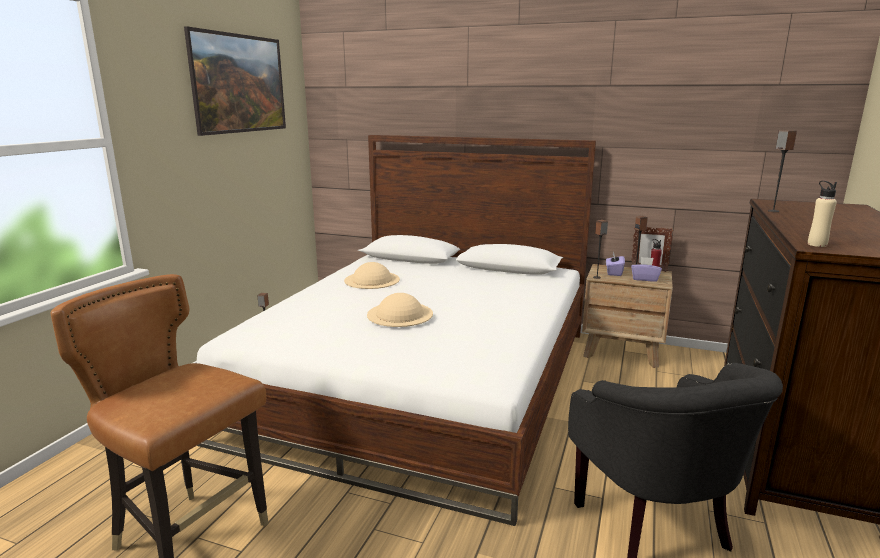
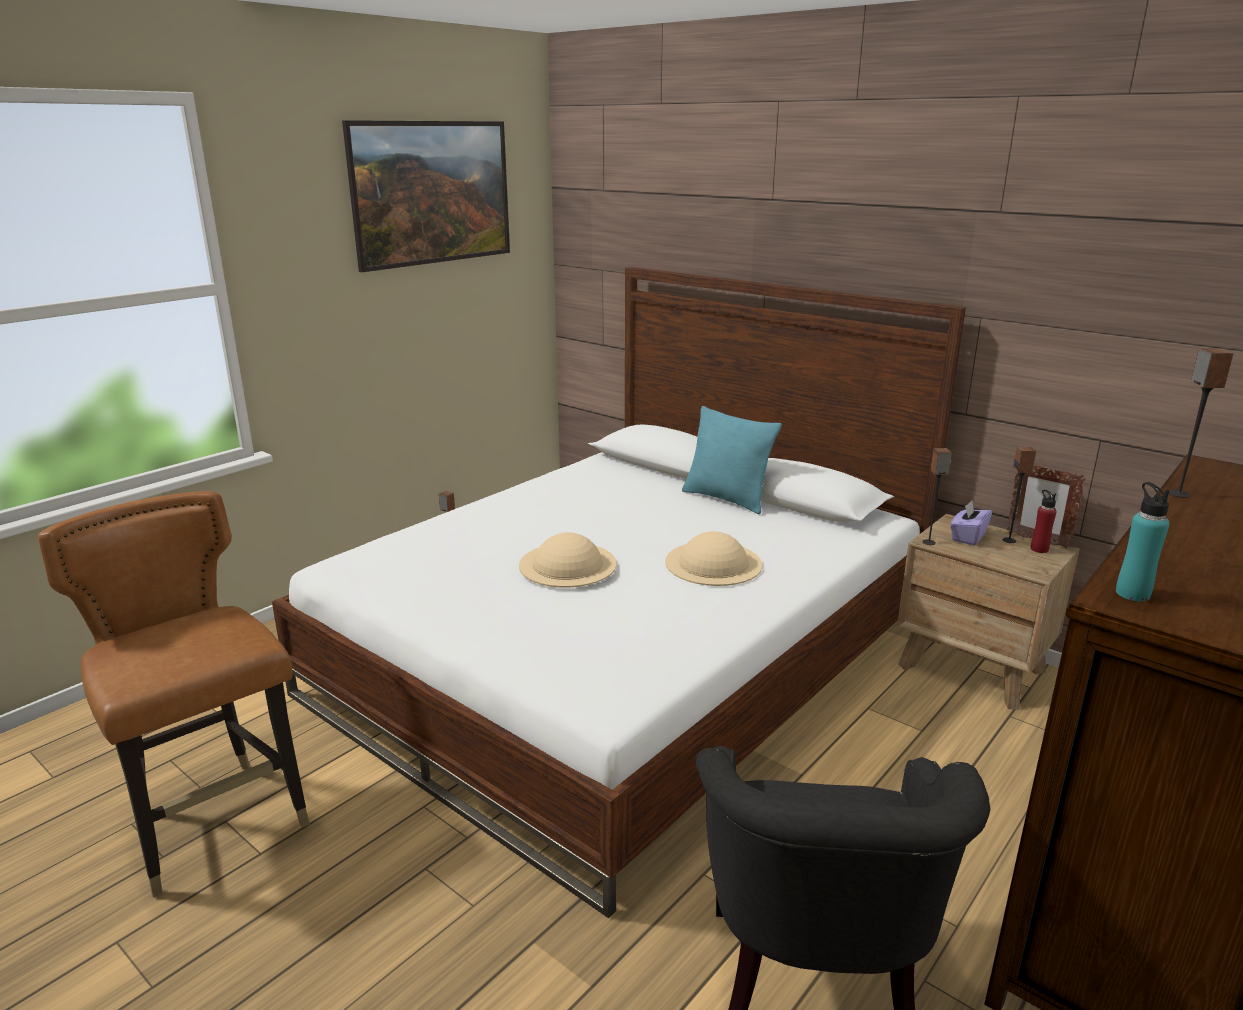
camera: 20 degrees right, 5 degrees up
(372, 280) = (577, 497): beige hat -> beige hat (713, 563)
(465, 271) = (727, 499): none -> turquoise pillow
(644, 279) = (1012, 557): purple tissue box -> none
(817, 244) = (1132, 593): beige bottle -> turquoise bottle

